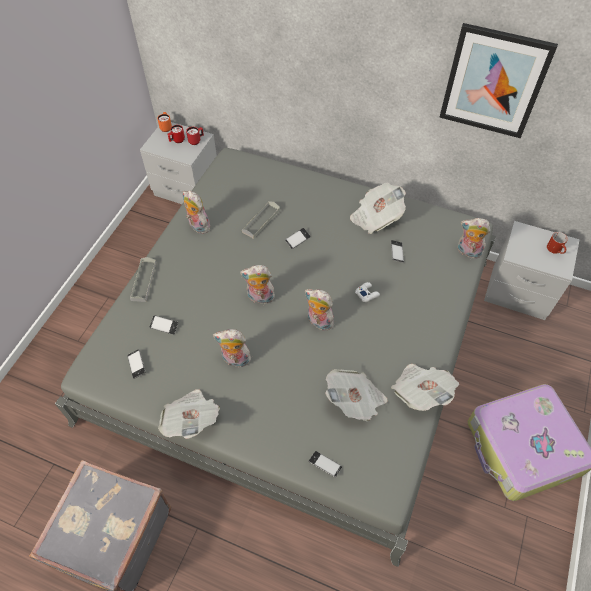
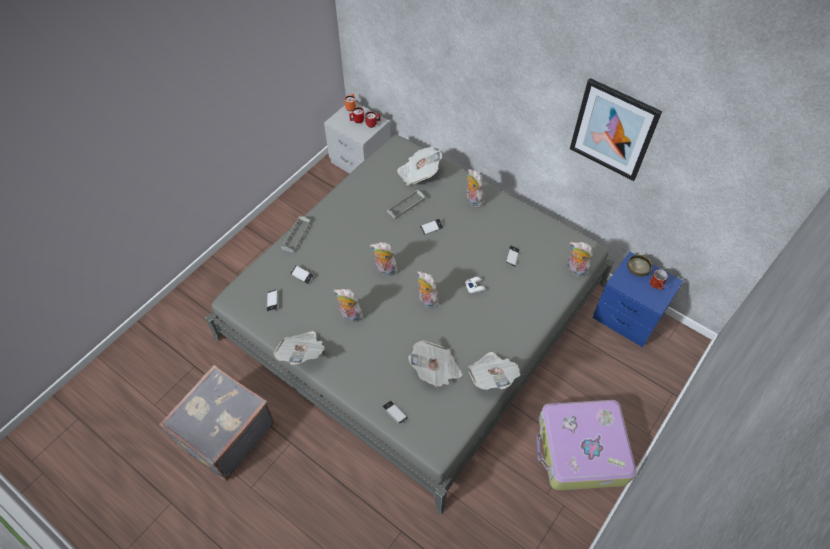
camera: 15 degrees right, 0 degrees up
(197, 226) = (352, 199): plush toy -> plush toy (472, 200)
(376, 217) = (505, 223): newspaper -> newspaper (418, 173)
(518, 292) = (627, 317): grey nightstand -> blue nightstand
(529, 239) = (636, 270): none -> bowl

